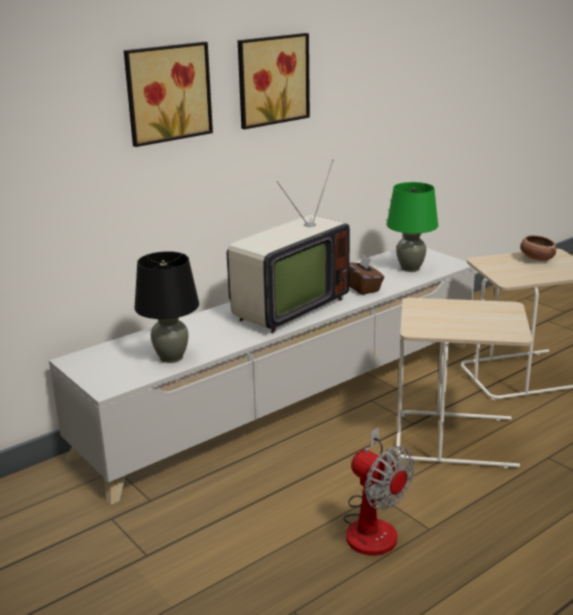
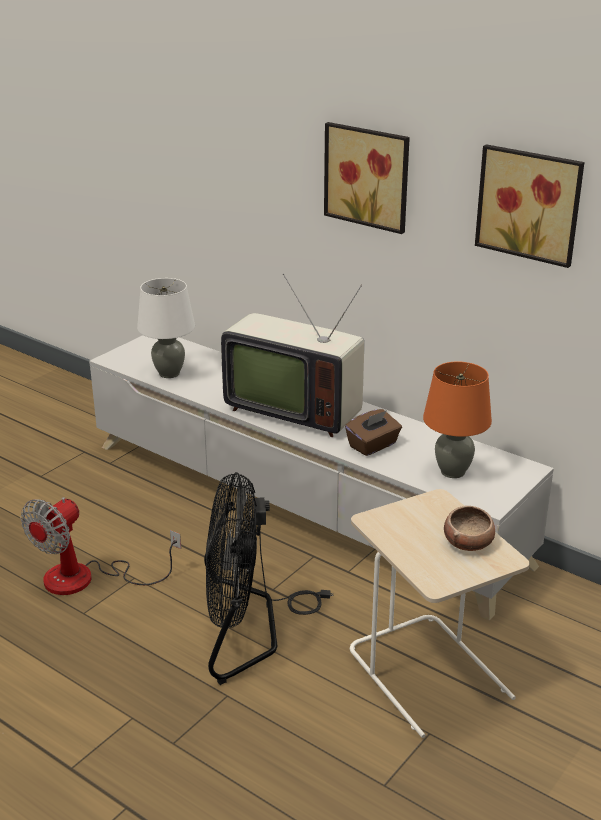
camera: 75 degrees right, 5 degrees up
(166, 92) = (262, 151): picture -> picture (530, 203)
(171, 358) = (169, 373): black table lamp -> white table lamp
(410, 268) = (452, 471): green table lamp -> orange table lamp
(457, 438) = (249, 623): beige side table -> black fan

